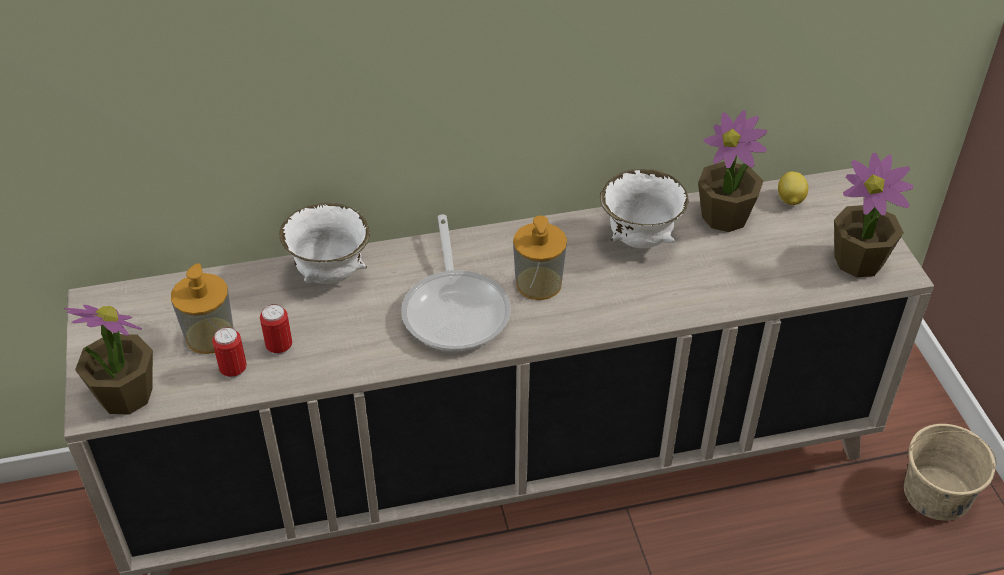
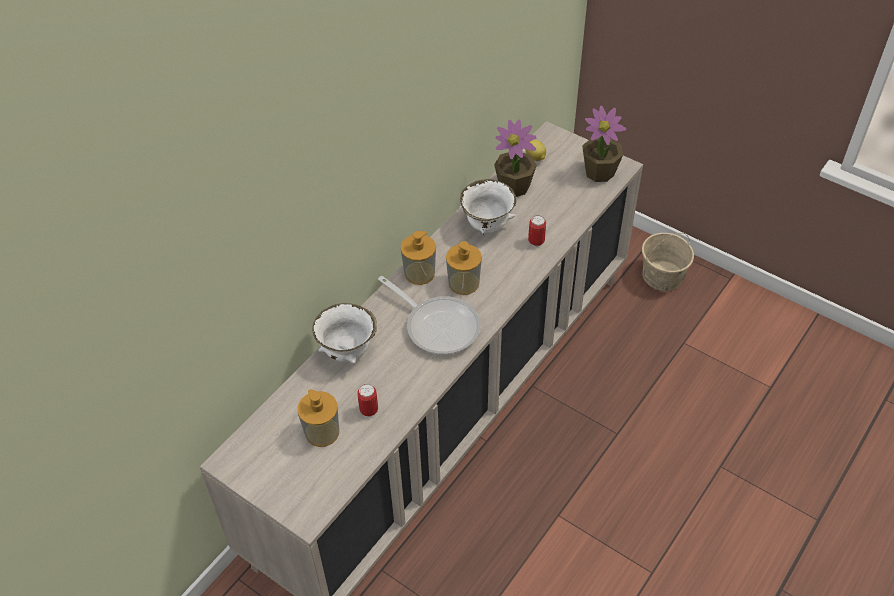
camera: 40 degrees left, 5 degrees up
(125, 395) = (315, 497): potted plant -> none
(233, 370) = (359, 440): can -> can (536, 242)
(502, 243) = (419, 273): none -> soap dispenser

